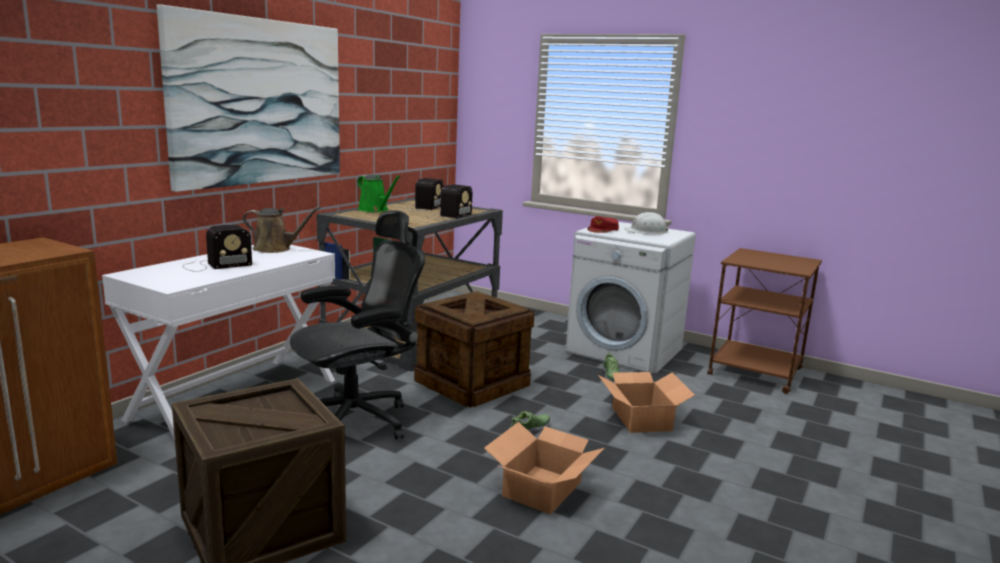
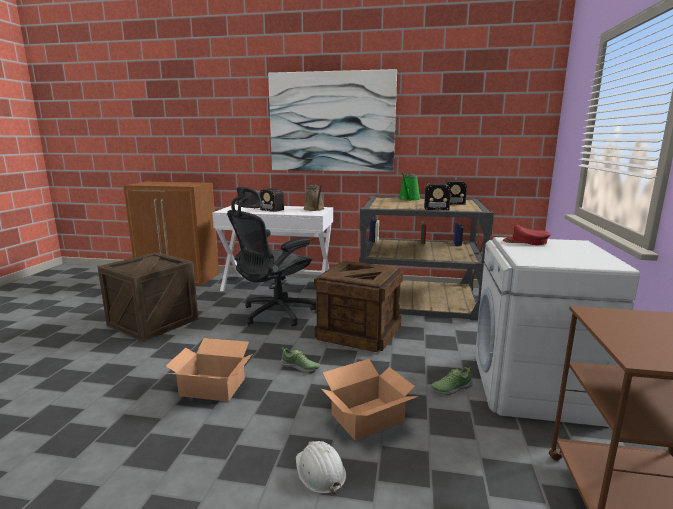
camera: 70 degrees right, 0 degrees up
(358, 420) = (275, 314): office chair -> office chair turned 105 degrees clockwise
(646, 231) = (567, 254): white hard hat -> white hard hat (319, 471)

